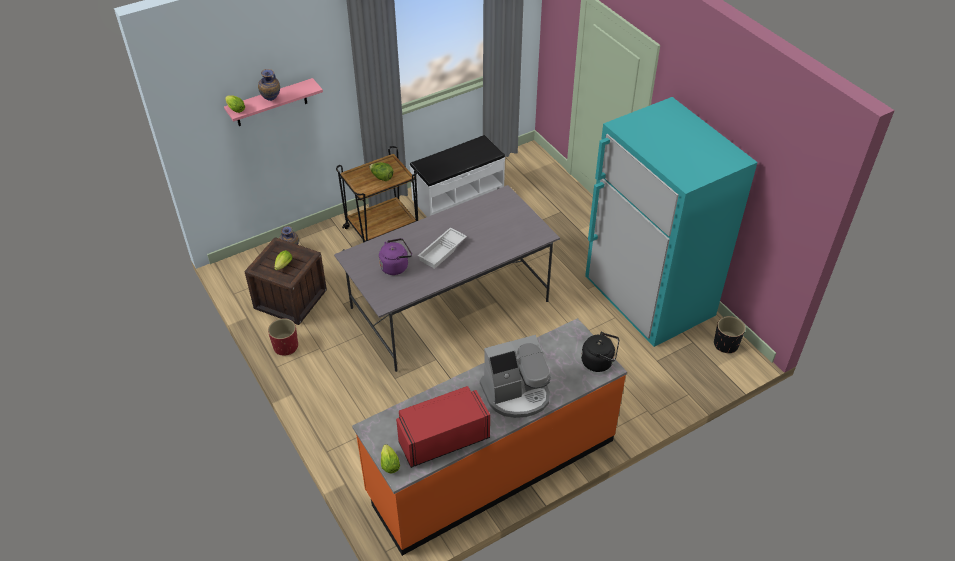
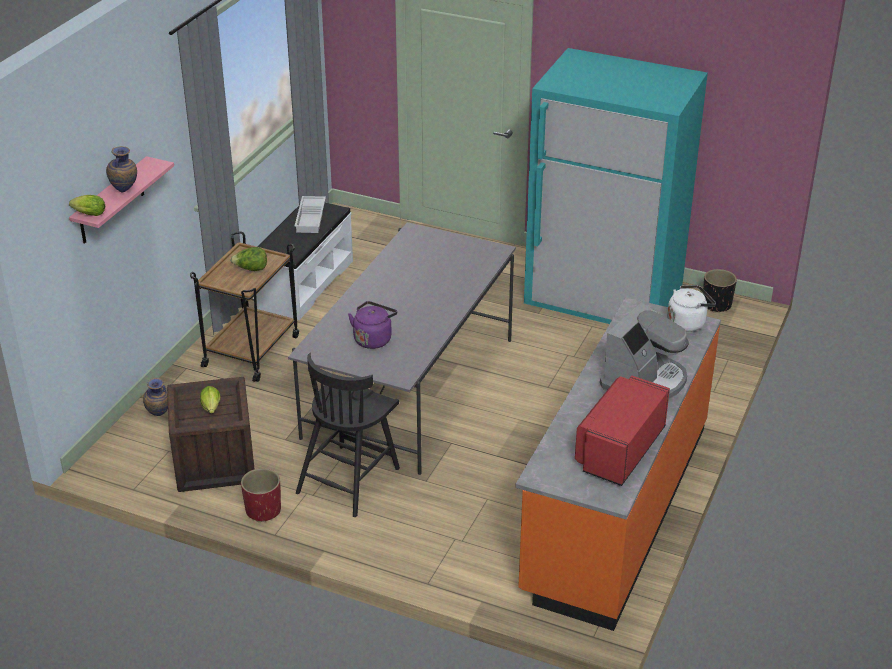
camera: 35 degrees left, 10 degrees down
(352, 351) = (349, 478): none -> black chair
(389, 463) = (593, 495): lettuce -> none
(443, 251) = (409, 305): white tray -> white tray (311, 218)
(599, 362) = (688, 322): black kettle -> white kettle

